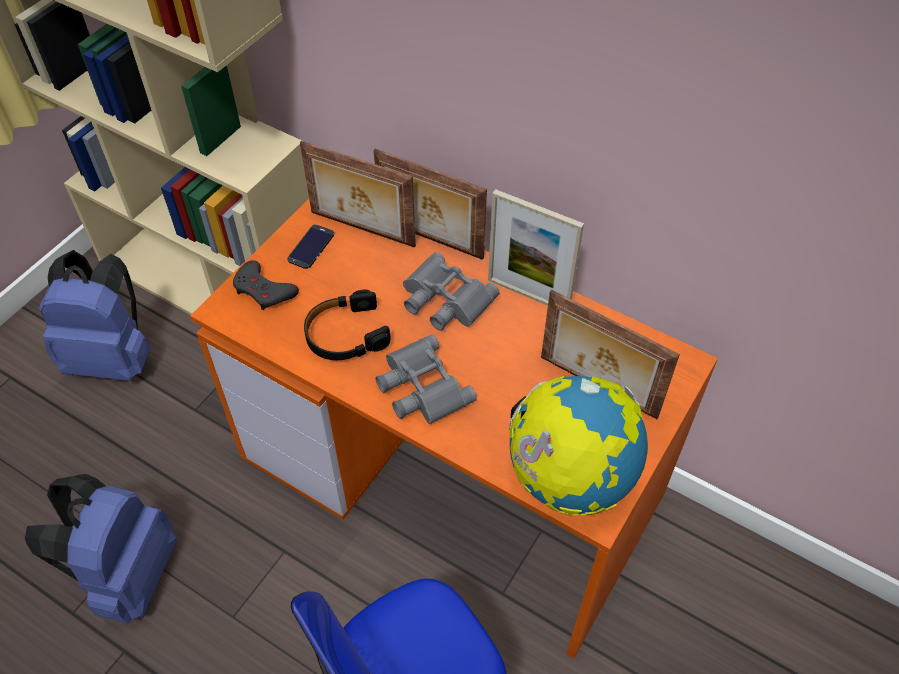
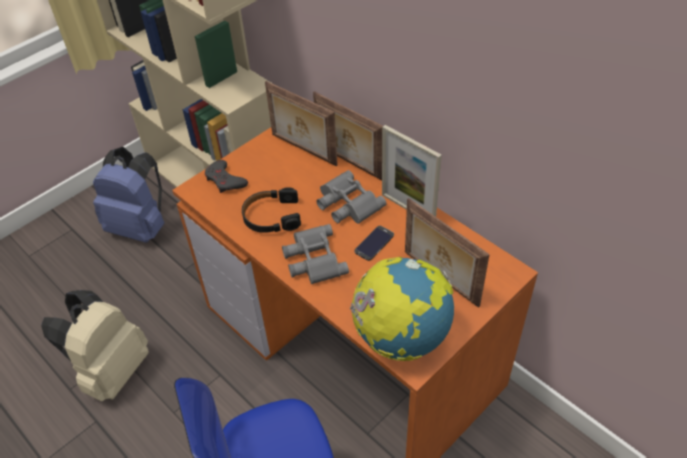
camera: 15 degrees right, 5 degrees down
(127, 575) = (112, 371): blue backpack -> beige backpack
(311, 247) = (265, 157): phone -> phone (374, 243)

